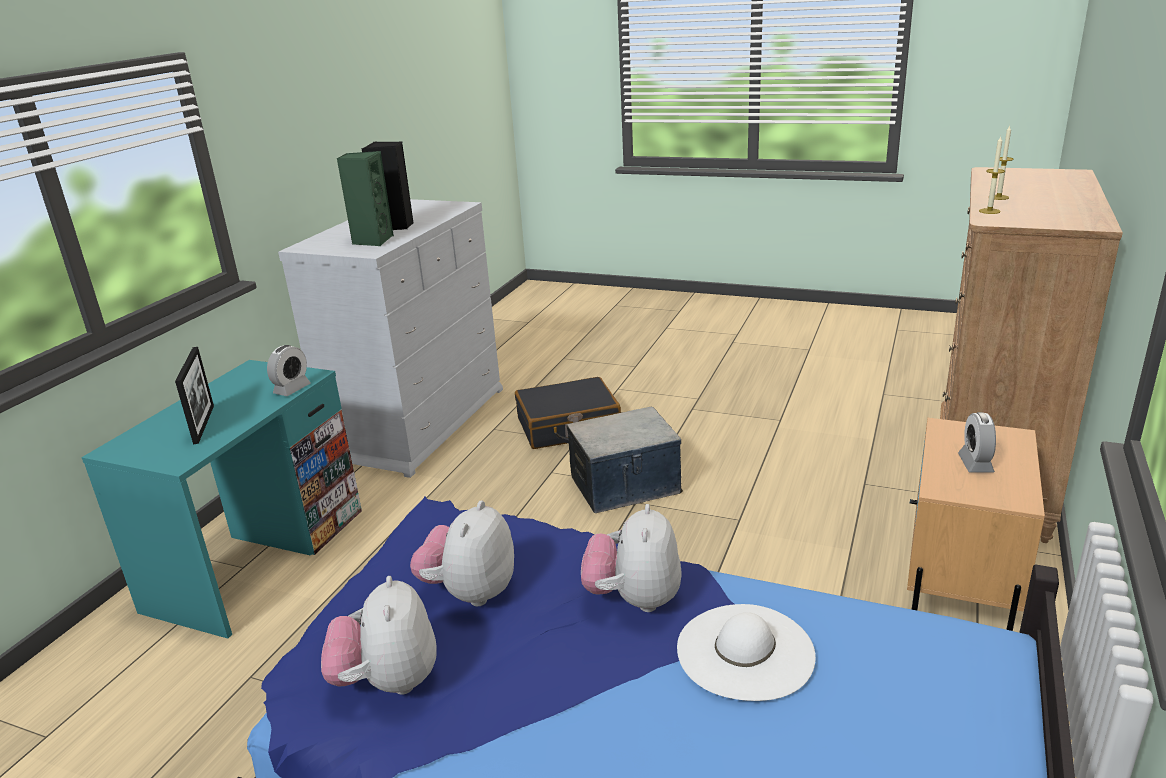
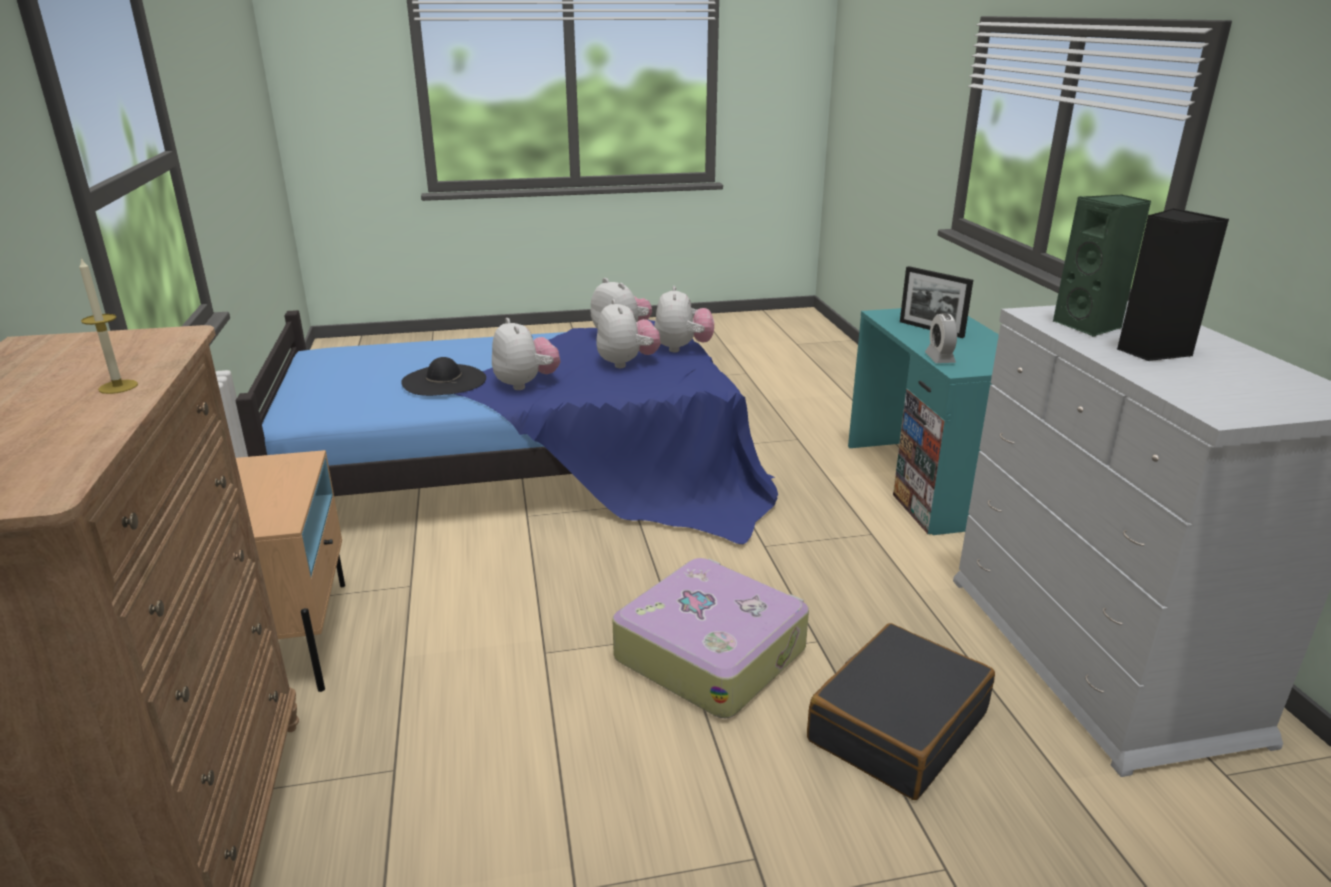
camera: 145 degrees right, 0 degrees up
(361, 602) = (682, 348): none -> plush toy
(625, 486) = (710, 652): storage box -> suitcase
(745, 651) = (444, 380): white hat -> black hat
(975, 463) = (261, 488): alarm clock -> none
(989, 211) = (165, 351): candle -> none

